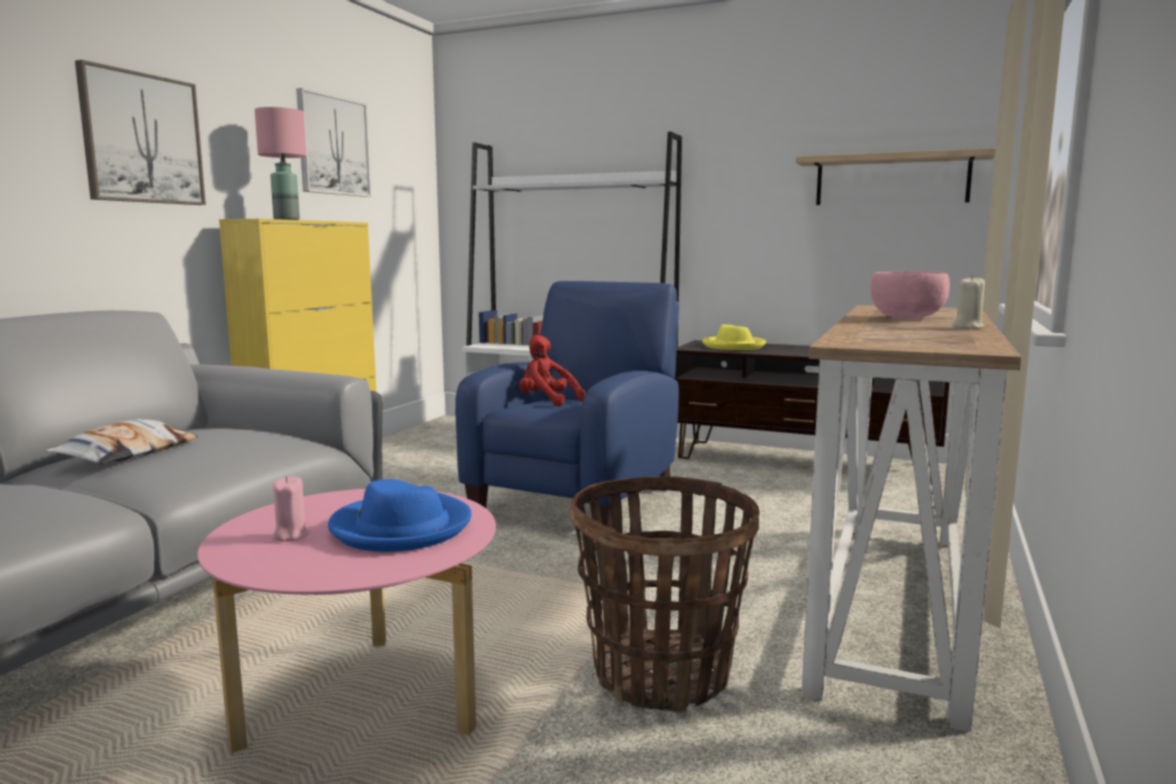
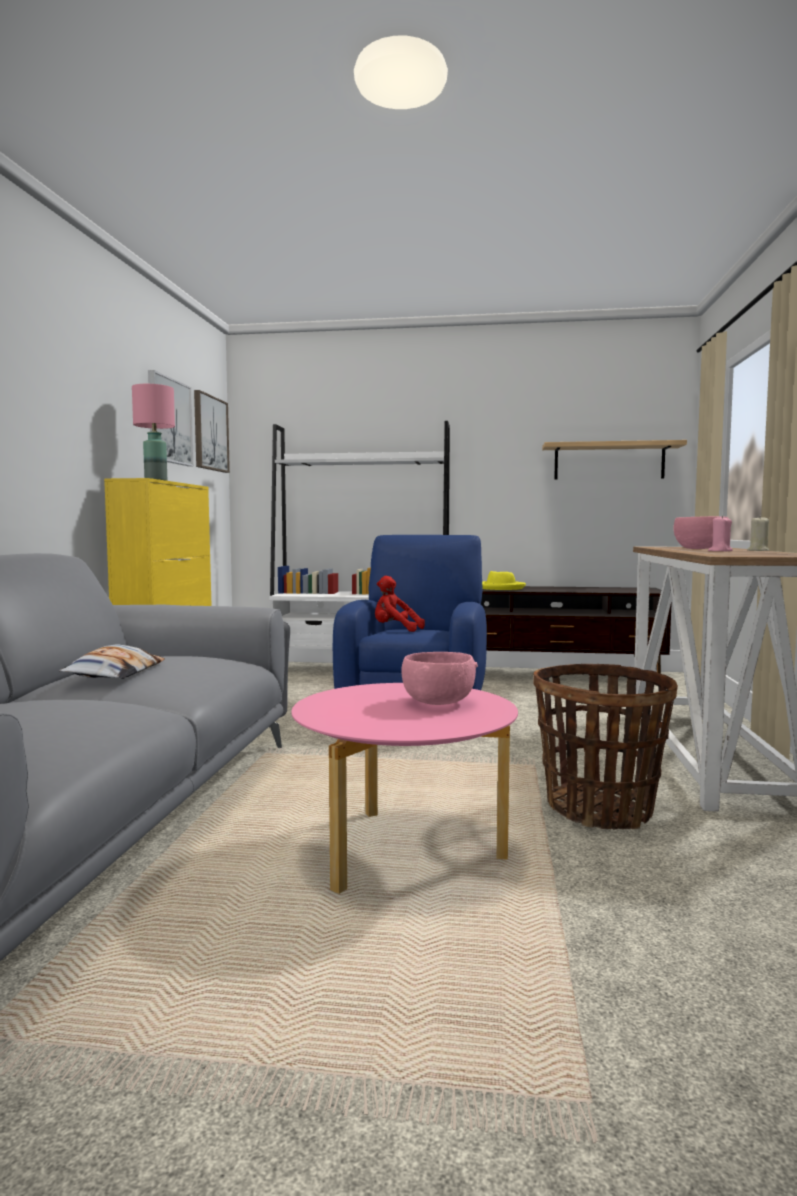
camera: 15 degrees left, 5 degrees down
(142, 138) = (54, 404): picture -> picture (210, 433)
(290, 535) = (362, 712): pink candle -> pink candle (720, 551)
(401, 528) = (438, 703): blue hat -> pink bowl

